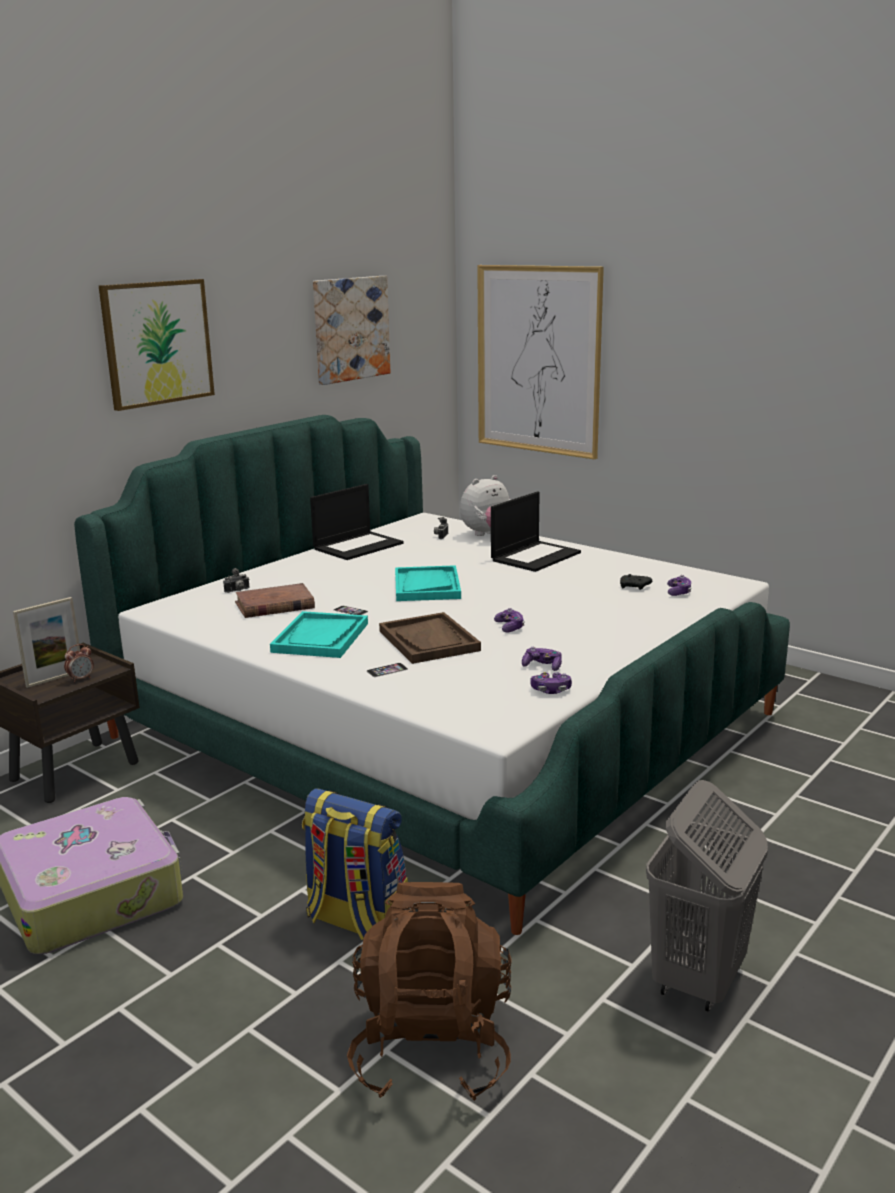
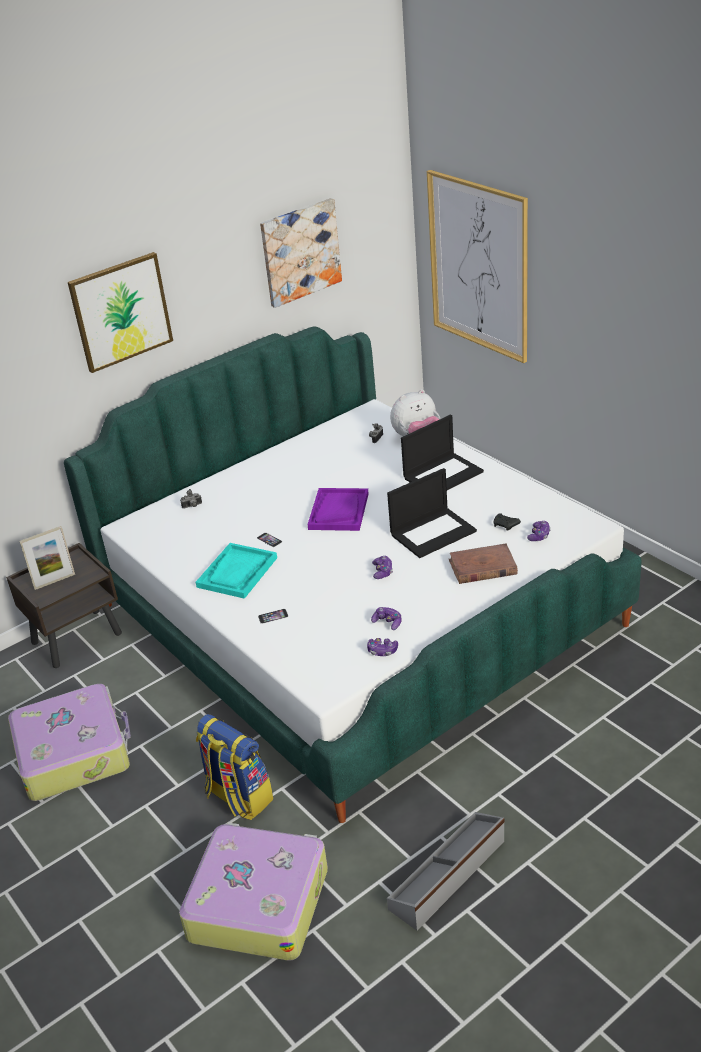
camera: 15 degrees right, 15 degrees up
(81, 679) = (72, 583): alarm clock -> none
(274, 605) = (214, 528): brown book -> brown book (482, 567)
(358, 546) = (303, 449): laptop -> laptop (433, 532)
(426, 586) = (338, 511): turquoise tray -> purple tray
(429, 641) = (315, 583): brown tray -> none
(431, 1046) = (258, 902): brown backpack -> suitcase
(697, 980) = (449, 875): grey laundry basket -> grey storage box

